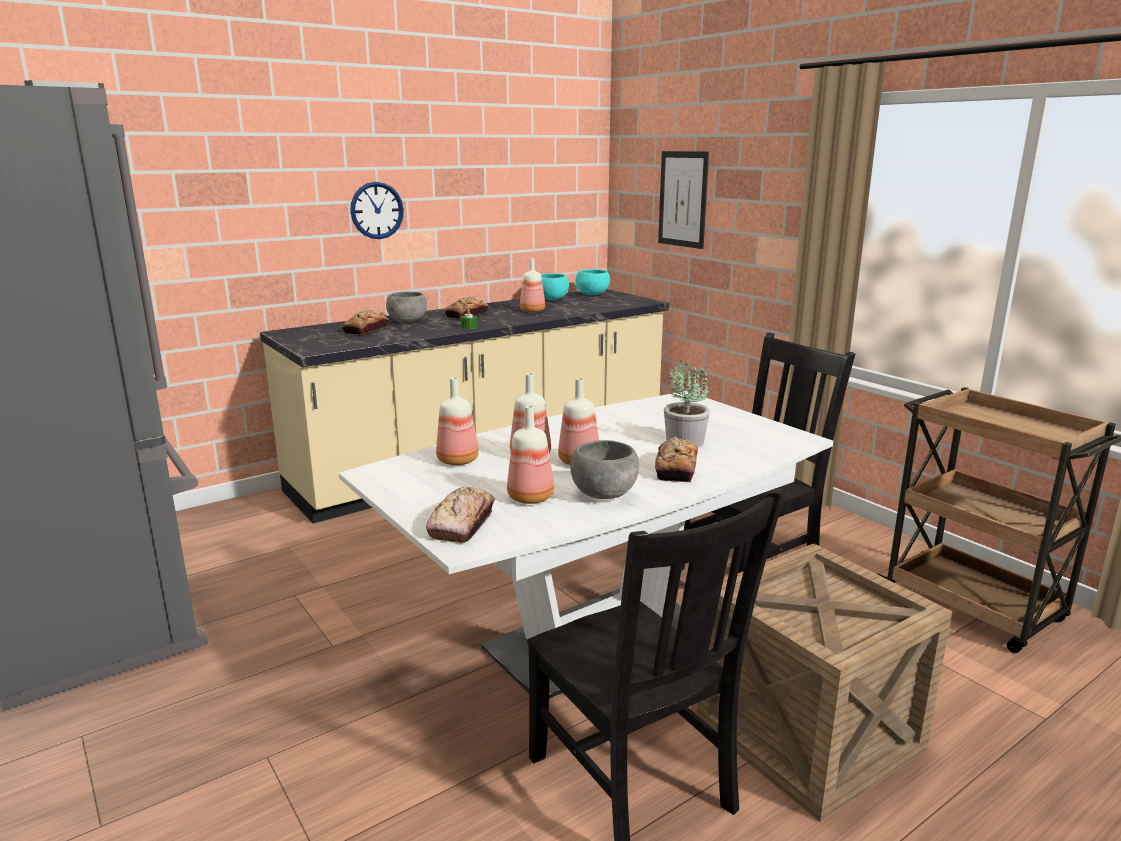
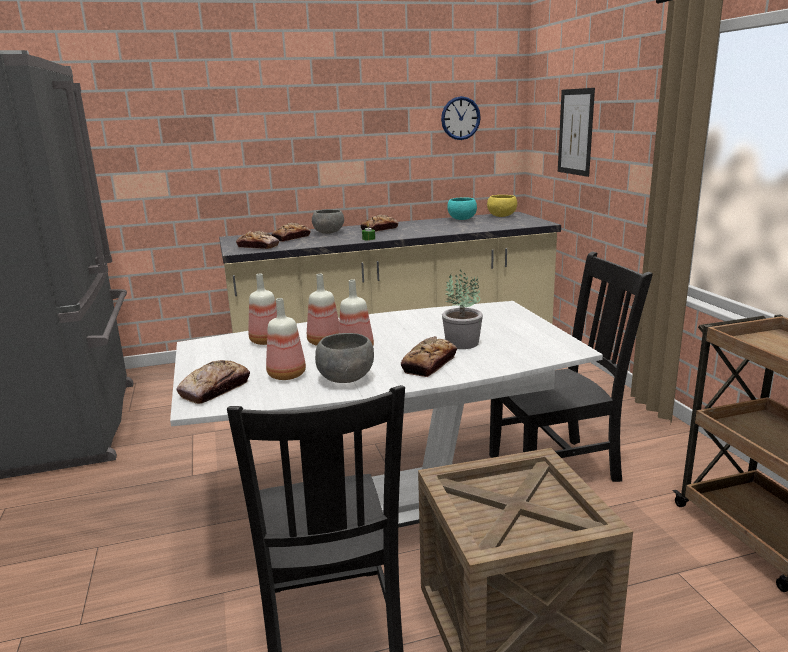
camera: 20 degrees right, 0 degrees up
(335, 343) = (258, 246): none -> bread
(377, 210) = (314, 145): wall clock -> wall clock (460, 118)
(533, 311) = (435, 228): bottle -> none
(592, 294) = (501, 216): turquoise bowl -> yellow bowl

